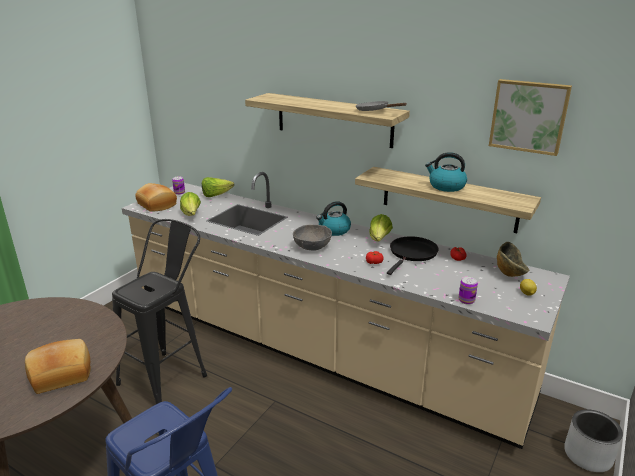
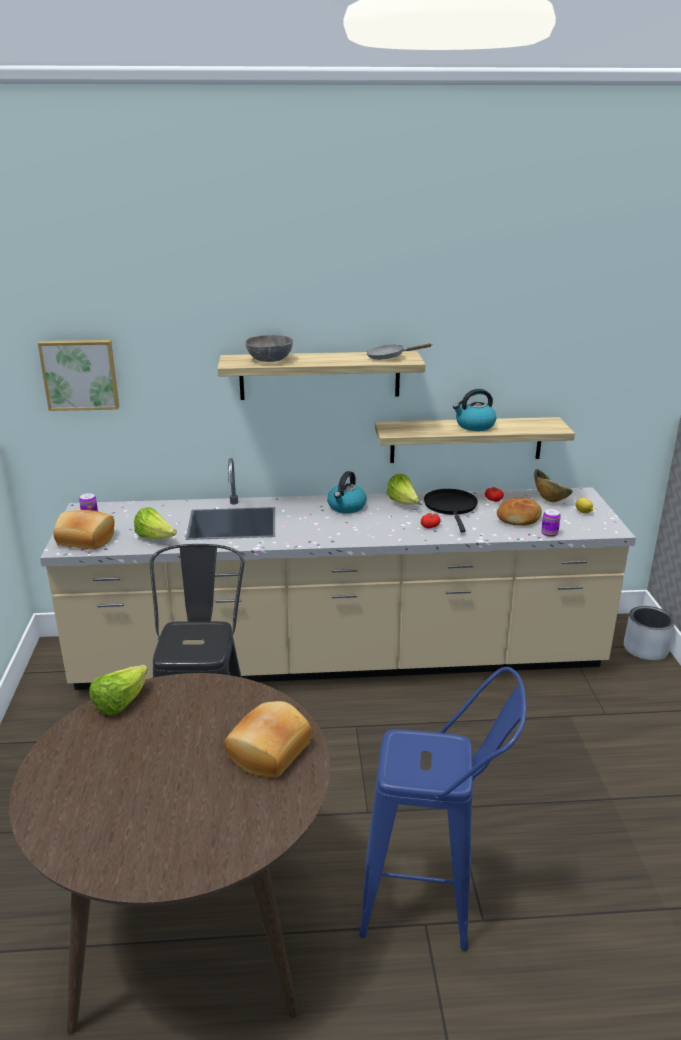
camera: 35 degrees left, 0 degrees up
(216, 195) = (146, 507): lettuce -> lettuce (120, 703)
(312, 246) = (350, 530): grey bowl -> grey bowl (270, 359)
(457, 279) = (519, 518): none -> bread
(529, 116) = (543, 339): picture -> picture (80, 374)

